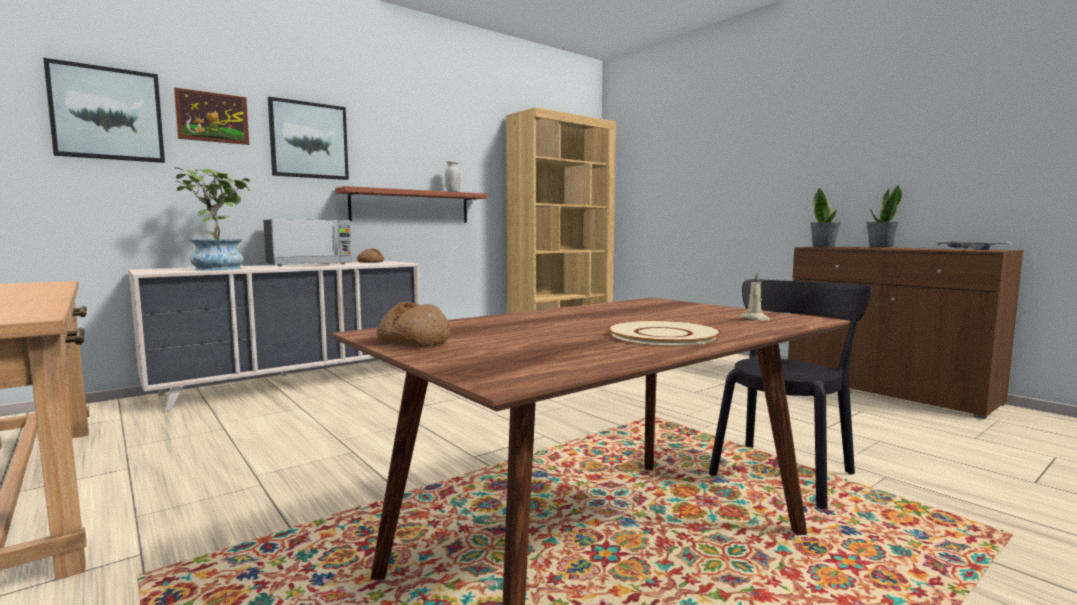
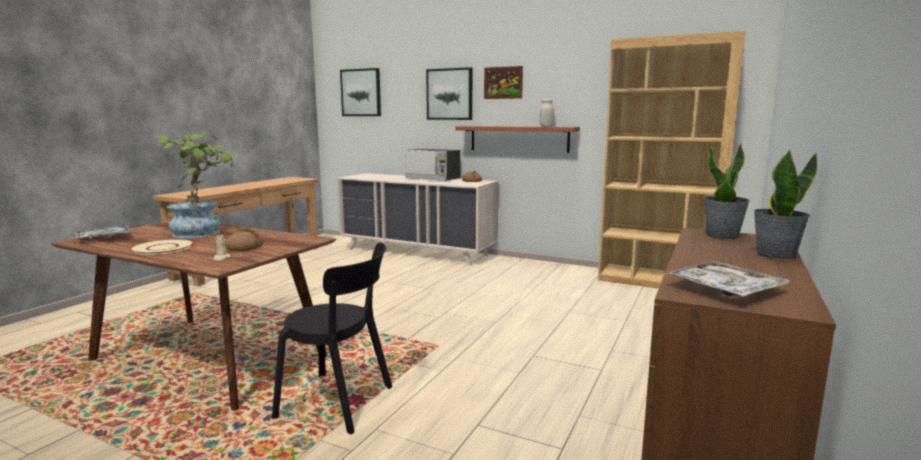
camera: 65 degrees right, 5 degrees up
(212, 117) = (401, 87): picture -> picture (503, 82)
(219, 268) = (381, 177): potted plant -> potted plant (203, 232)
(413, 341) = (155, 227): bread -> bread (245, 247)
(497, 363) = (104, 238): none -> tray

